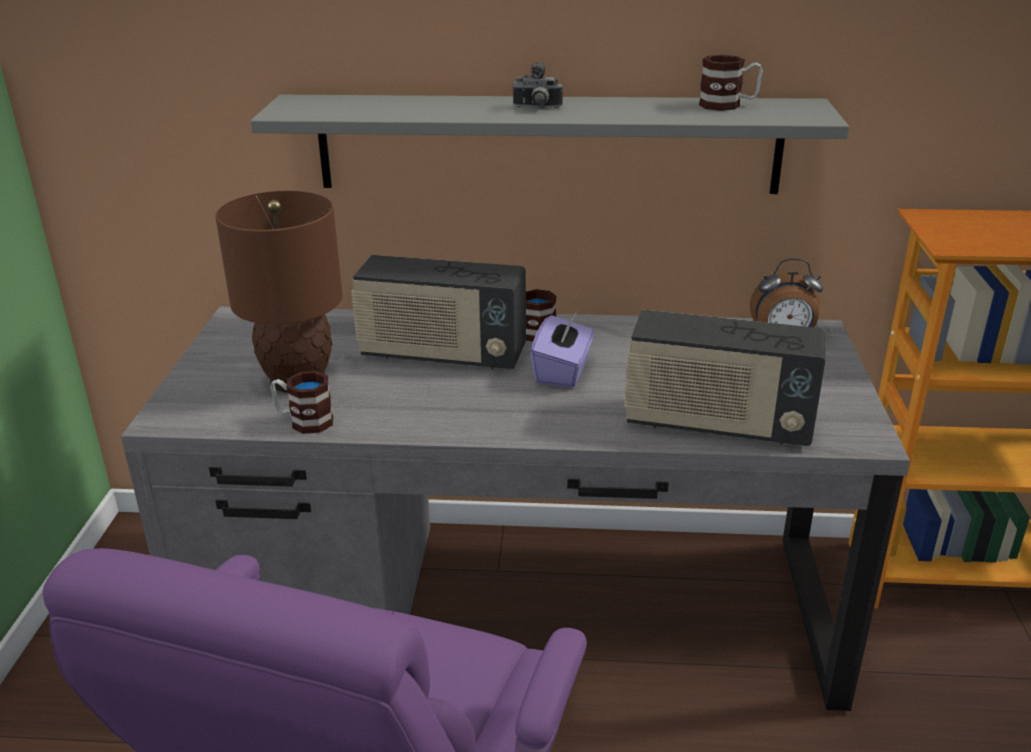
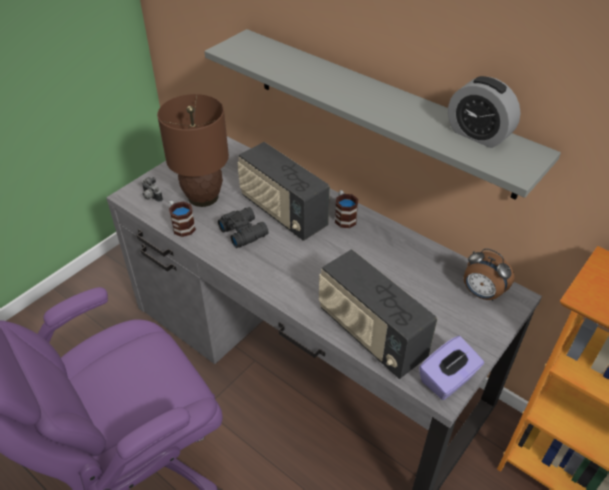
camera: 35 degrees right, 15 degrees up
(412, 392) = (244, 231): none -> black binoculars
(537, 108) = (358, 93): camera -> camera (151, 197)
(563, 371) = (330, 254): purple tissue box -> purple tissue box (448, 379)
(728, 105) = (478, 135): mug -> alarm clock

